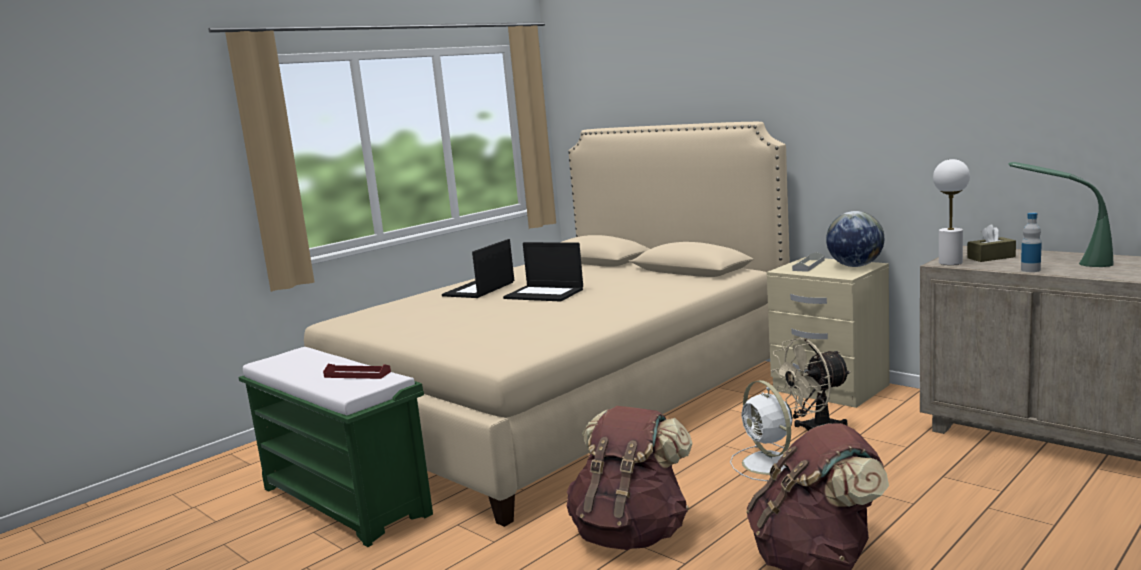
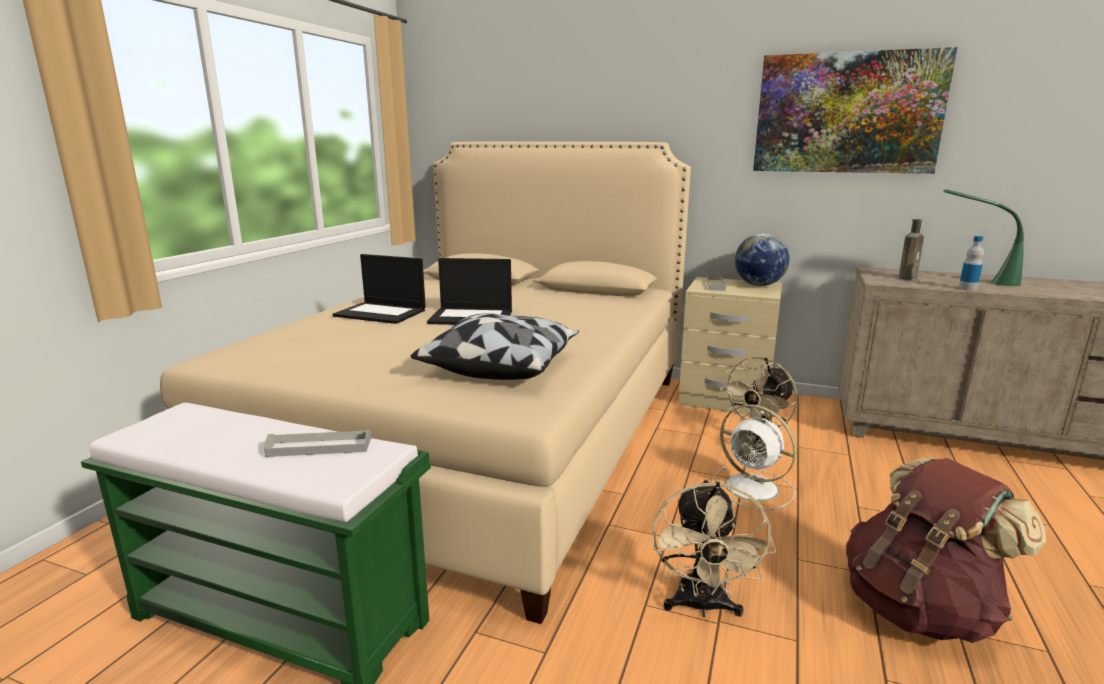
camera: 25 degrees left, 5 degrees up
(357, 374) = (319, 447): red tray -> grey tray
(479, 289) = (381, 313): laptop -> laptop turned 75 degrees counterclockwise
(520, 332) = (501, 366): none -> pillow
(631, 534) = (702, 607): brown backpack -> beige fan
(934, 82) = (847, 113): none -> picture
(950, 262) = (885, 282): white table lamp -> none
(991, 257) = (908, 277): brown tissue box -> brown bottle

